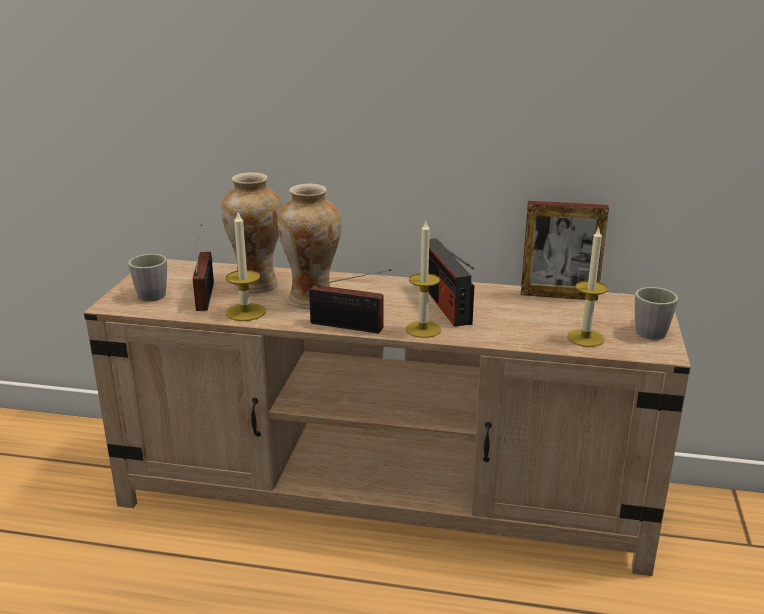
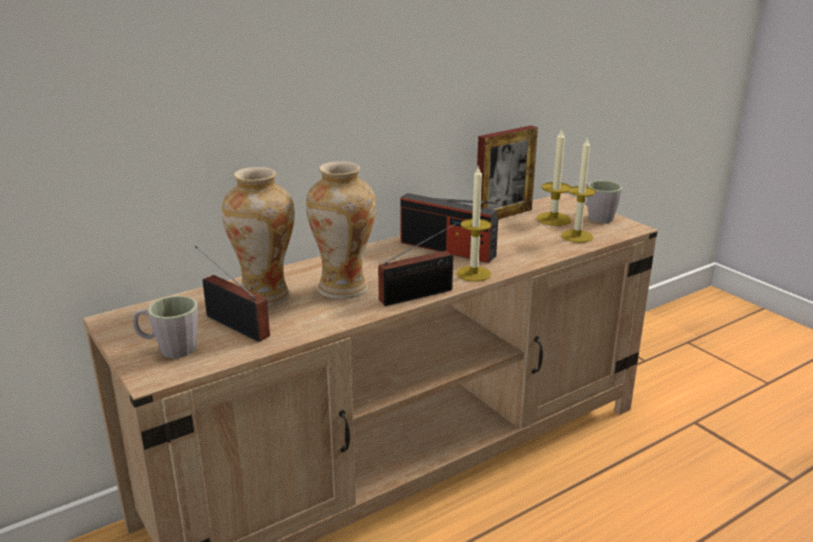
camera: 45 degrees left, 0 degrees up
(245, 312) = (308, 322): candle -> candle (553, 219)

